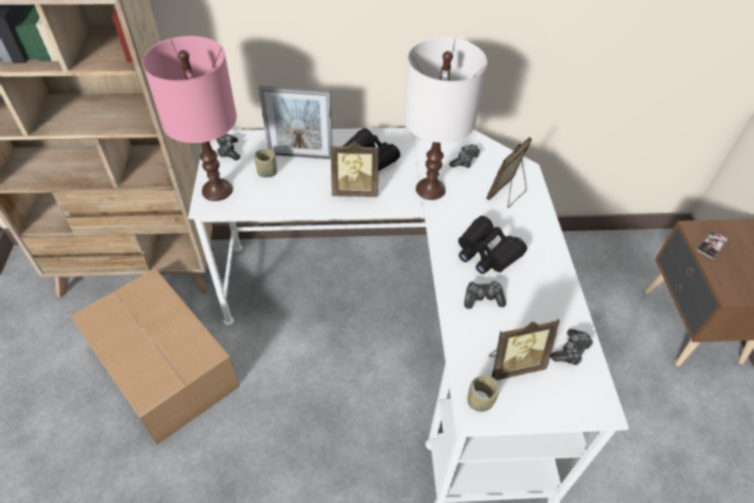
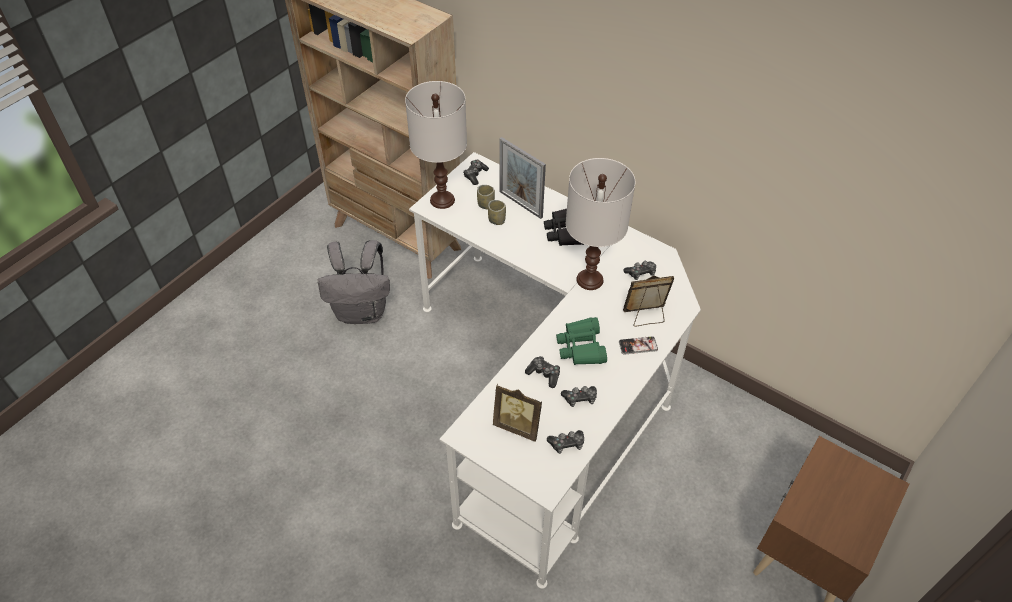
camera: 40 degrees right, 0 degrees up
(163, 364) = (362, 312): cardboard box -> grey backpack
(217, 190) = (442, 200): pink table lamp -> white table lamp
(355, 190) = (533, 250): picture frame -> none
(479, 401) = (472, 431): cup -> cup (496, 220)
(486, 252) = (581, 347): black binoculars -> green binoculars
(535, 300) = (580, 398): none -> game controller
(711, 245) = (826, 472): phone -> phone (638, 346)

